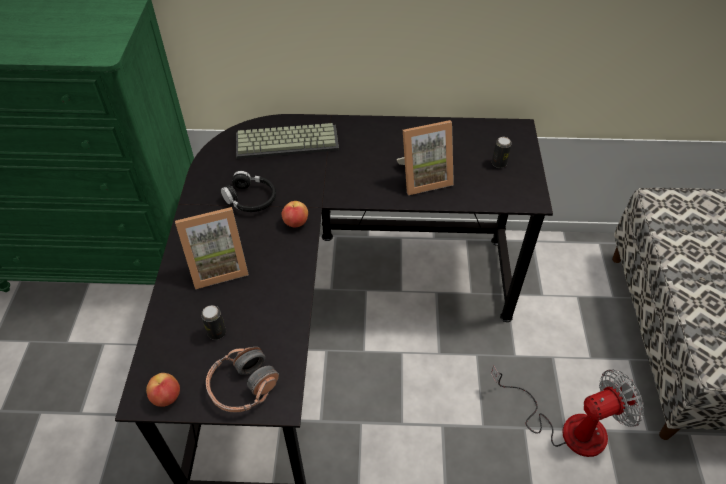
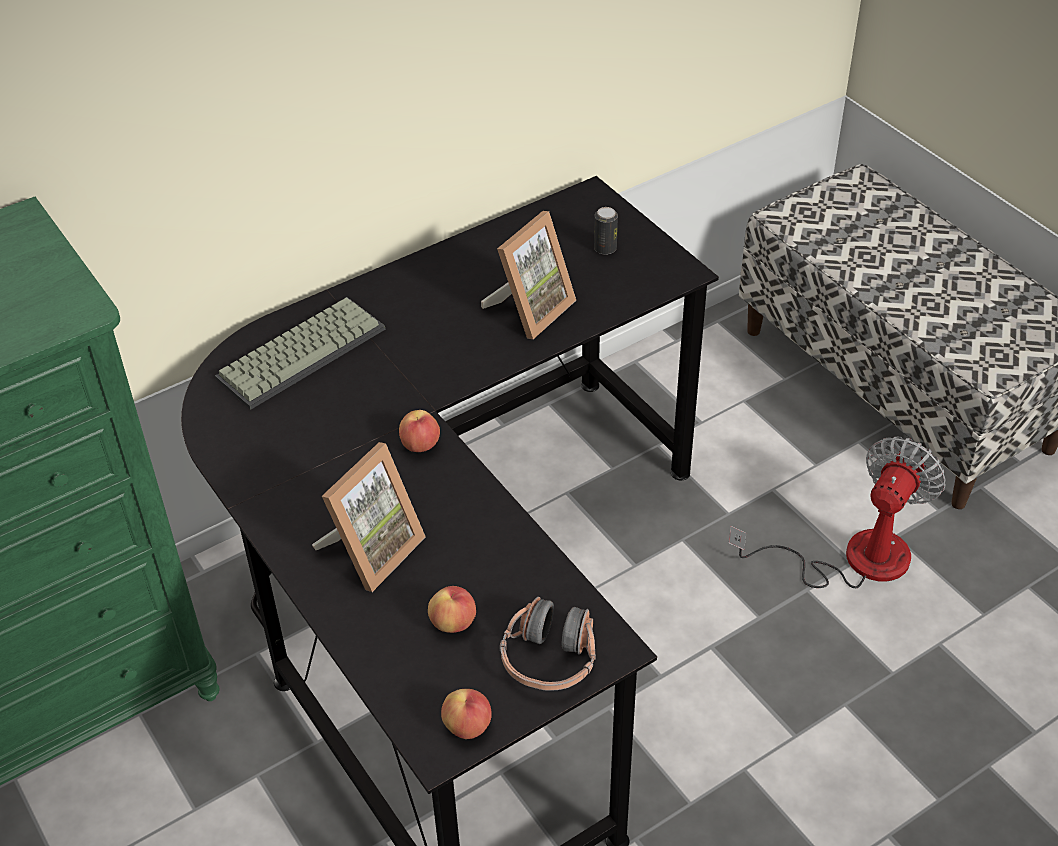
camera: 35 degrees left, 5 degrees down
(217, 332) = (453, 622): can -> apple
(251, 199) = (327, 448): black headphones -> none

